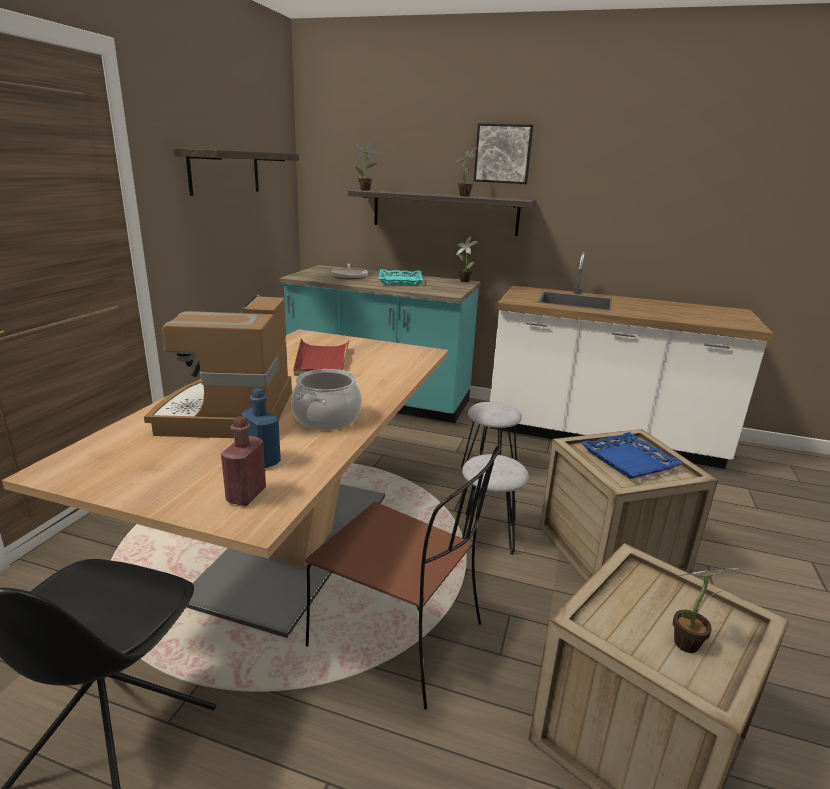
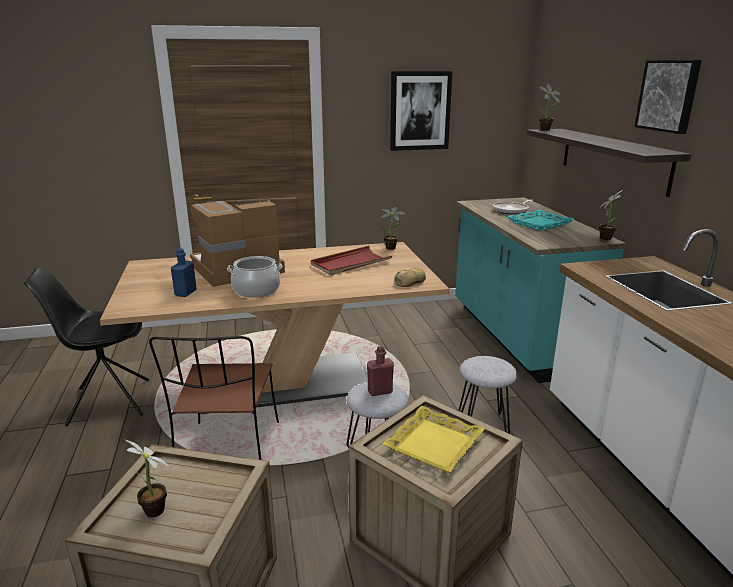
camera: 60 degrees right, 0 degrees up
(225, 172) = (420, 111): shelf -> picture
(246, 495) = (145, 301): red bottle -> red bottle (380, 391)
(414, 355) = (410, 282): none -> bread
(465, 196) = (612, 143): potted plant -> potted plant (392, 248)
(628, 461) = (433, 444): blue tray -> yellow tray

